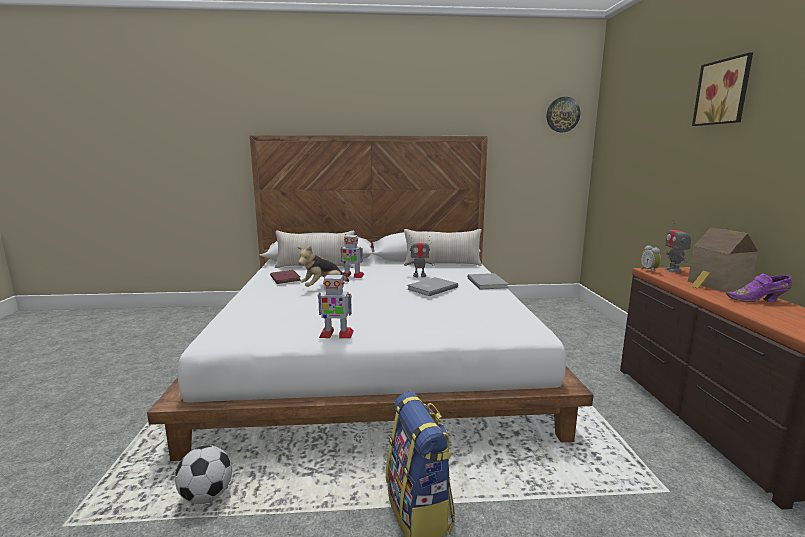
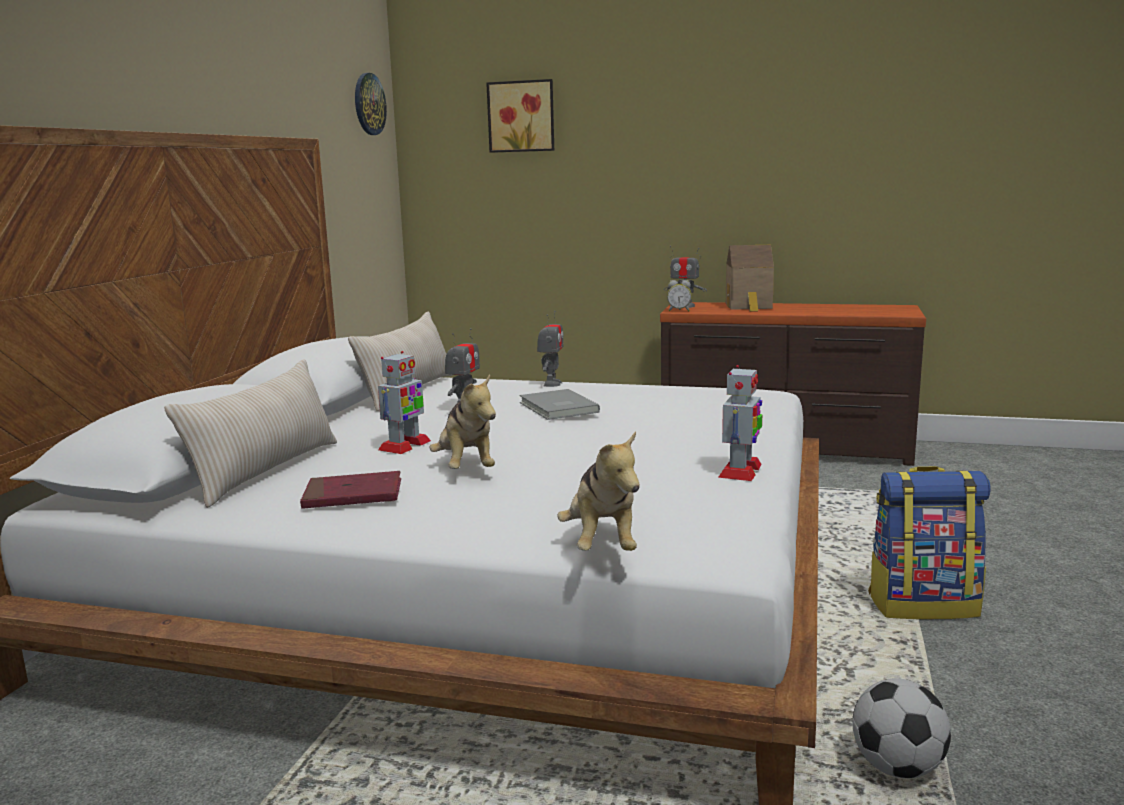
camera: 70 degrees left, 0 degrees up
(223, 316) = (601, 544): none -> plush toy
(488, 282) = (552, 384): grey book -> toy robot
(724, 92) = (671, 93): picture -> picture (522, 116)
(758, 300) = (803, 307): purple shoe -> none

